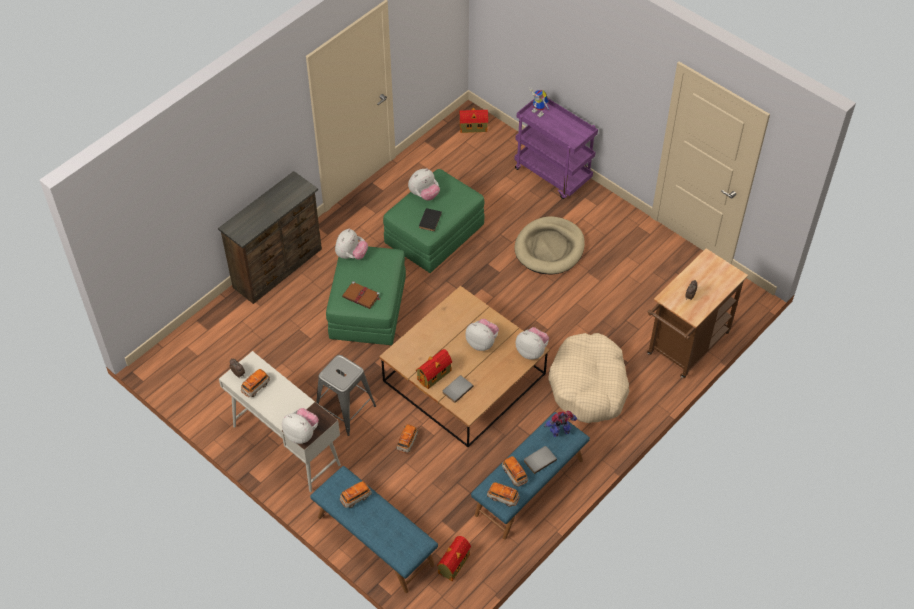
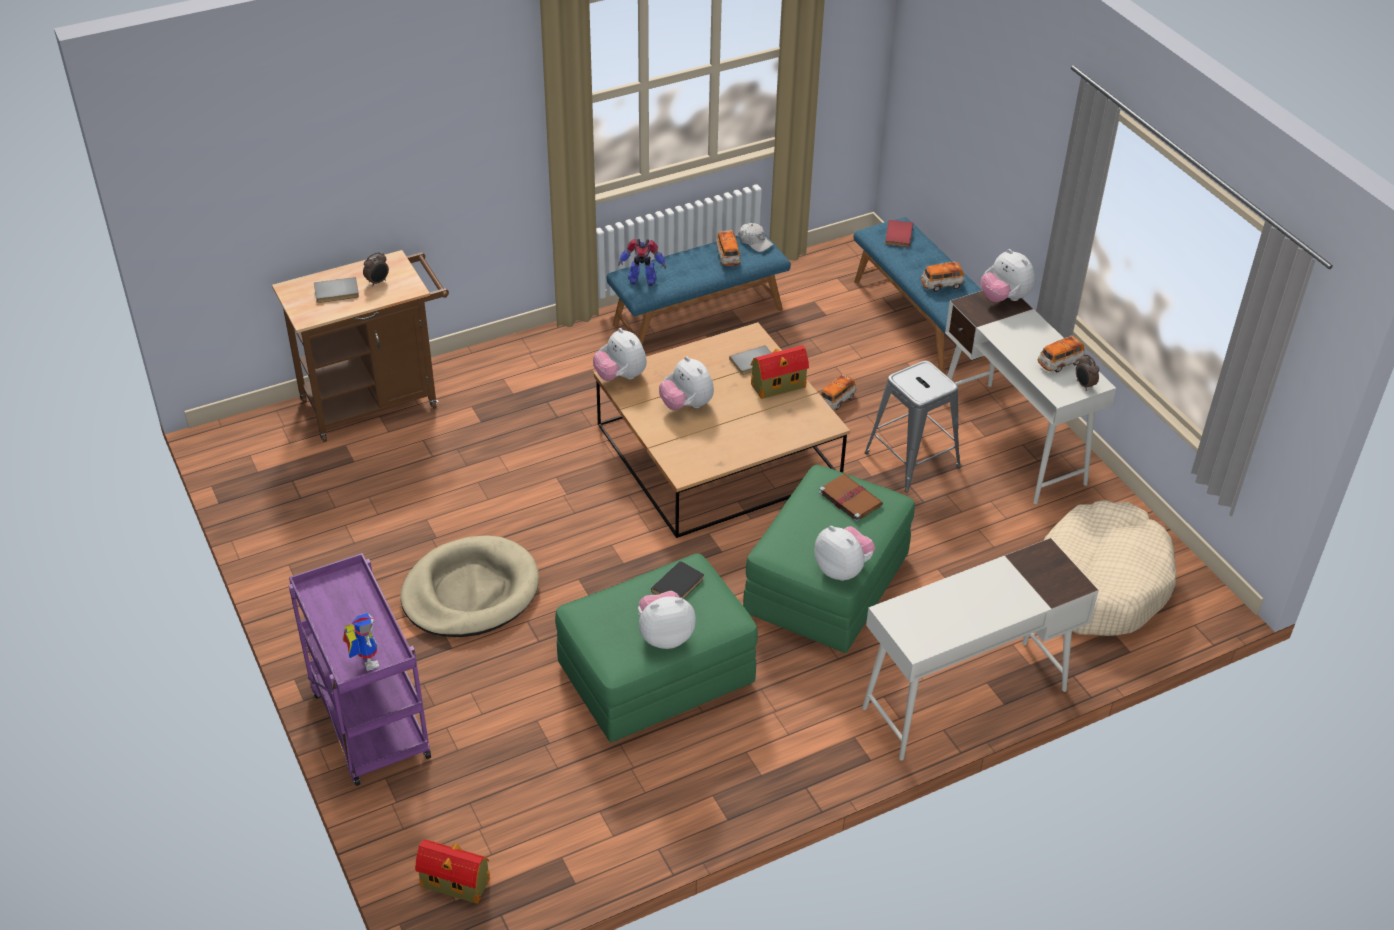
camera: 160 degrees left, 10 degrees down
(279, 268) = (964, 699): brown dresser -> white desk
(351, 255) = (842, 569): plush toy -> plush toy turned 90 degrees clockwise
(403, 542) = (897, 235): none -> red book
(453, 564) = (831, 276): toy house -> none
(503, 497) = (755, 241): toy car -> white cap
(539, 459) = (687, 262): grey book -> grey book (336, 292)
(589, 385) = (546, 395): beige dog bed -> beige dog bed (1099, 583)

